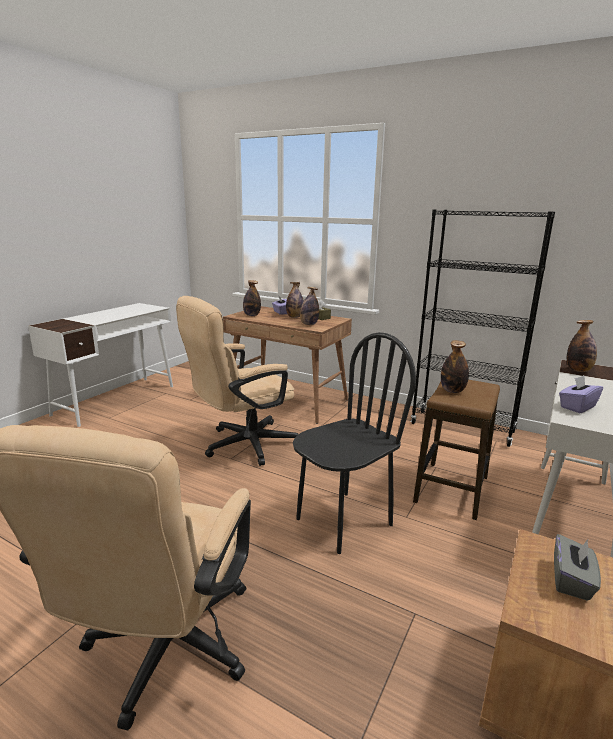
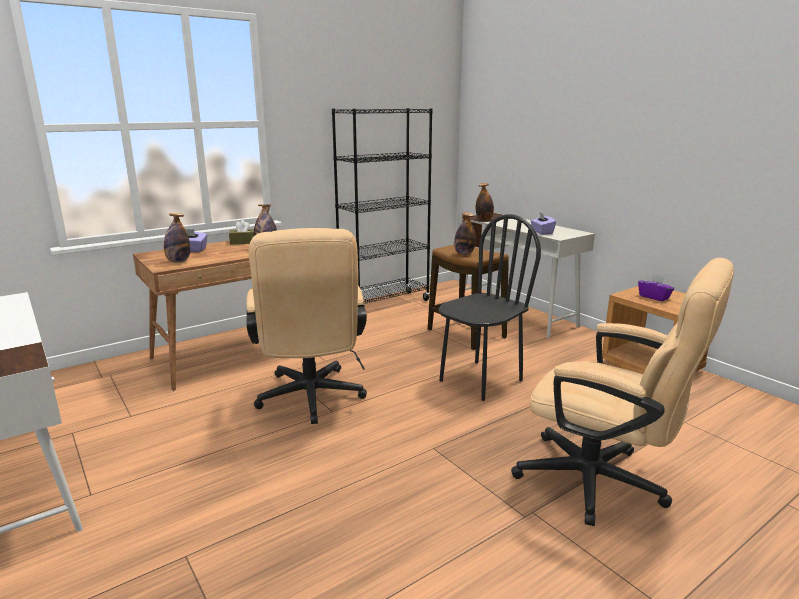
camera: 65 degrees left, 0 degrees up
(295, 317) = (225, 249): bottle -> none
(343, 521) = (480, 380): black chair -> black chair turned 60 degrees clockwise
(571, 581) = (654, 297): grey tissue box -> purple tissue box

